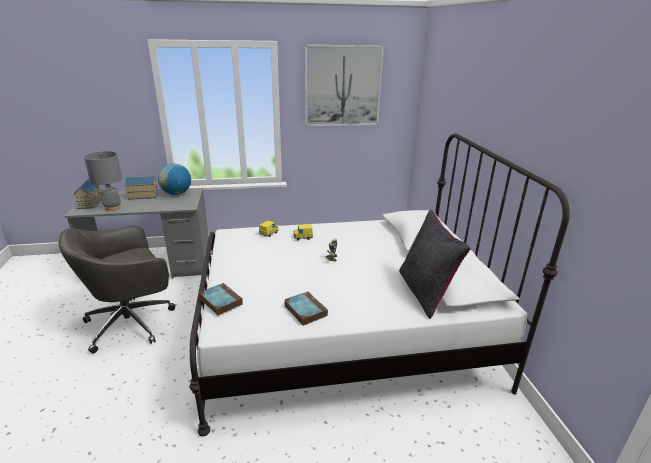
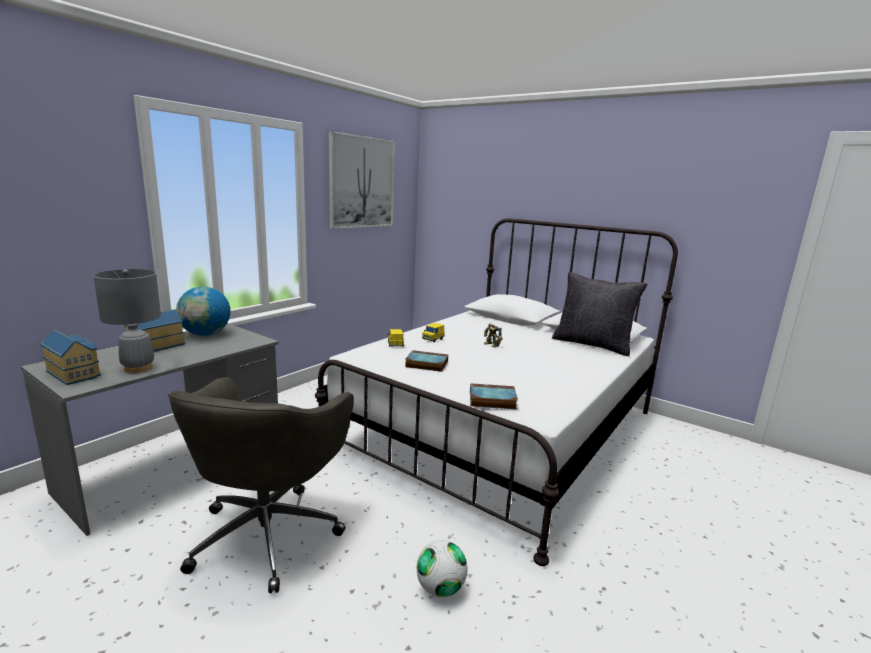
camera: 45 degrees left, 10 degrees down
(141, 403) = (440, 588): none -> football
(304, 310) = (559, 380): book -> book (425, 364)

